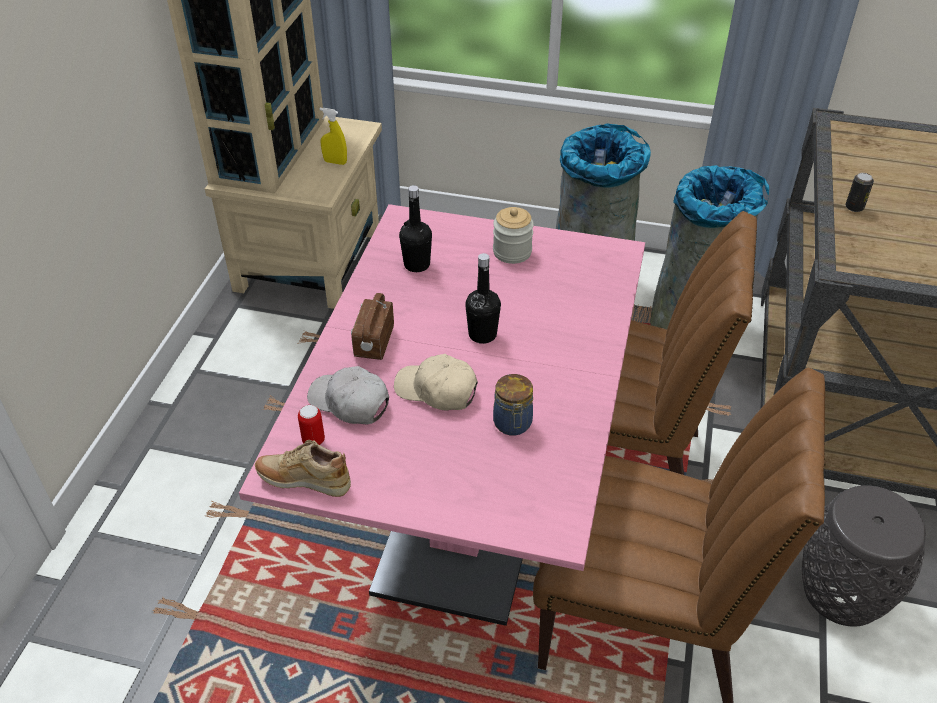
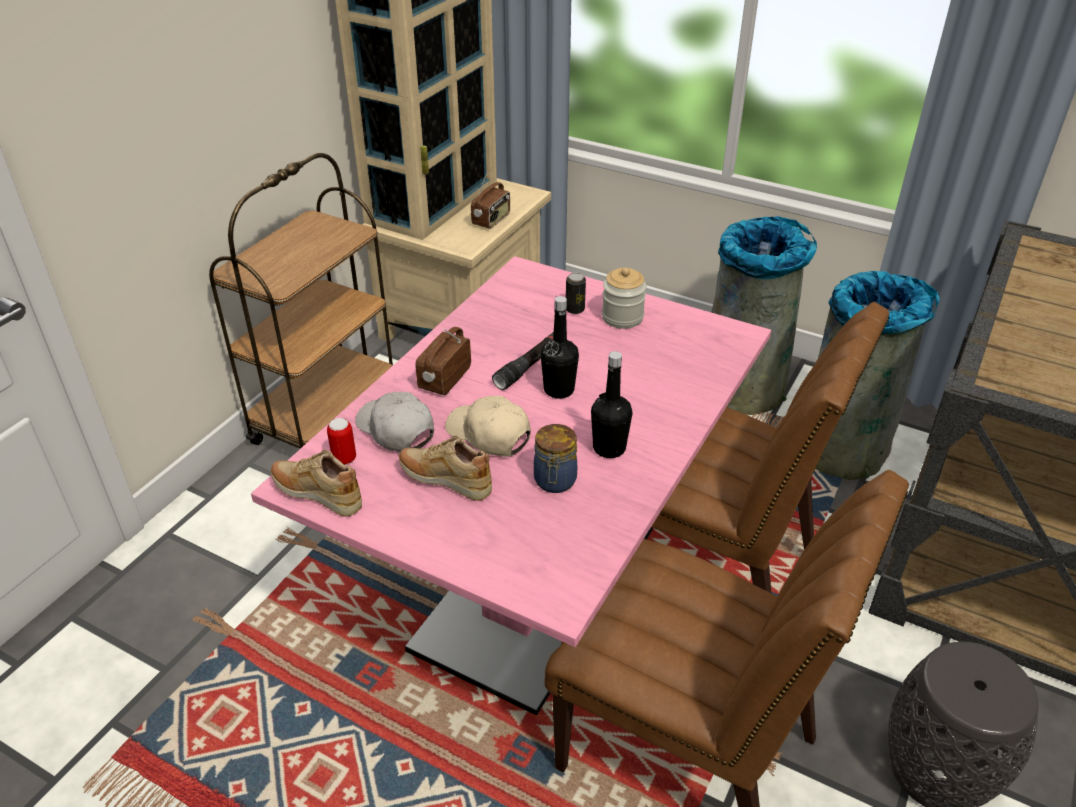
camera: 15 degrees right, 5 degrees down
(209, 381) = (326, 415): none -> brown cart
(335, 162) = (491, 220): yellow spray bottle -> radio
(416, 443) = (446, 481): none -> beige shoe
(417, 265) = (519, 314): black bottle -> black bottle (609, 448)
(447, 315) = (530, 365): none -> black flashlight
(854, 207) = (1020, 323): can -> can (575, 309)

